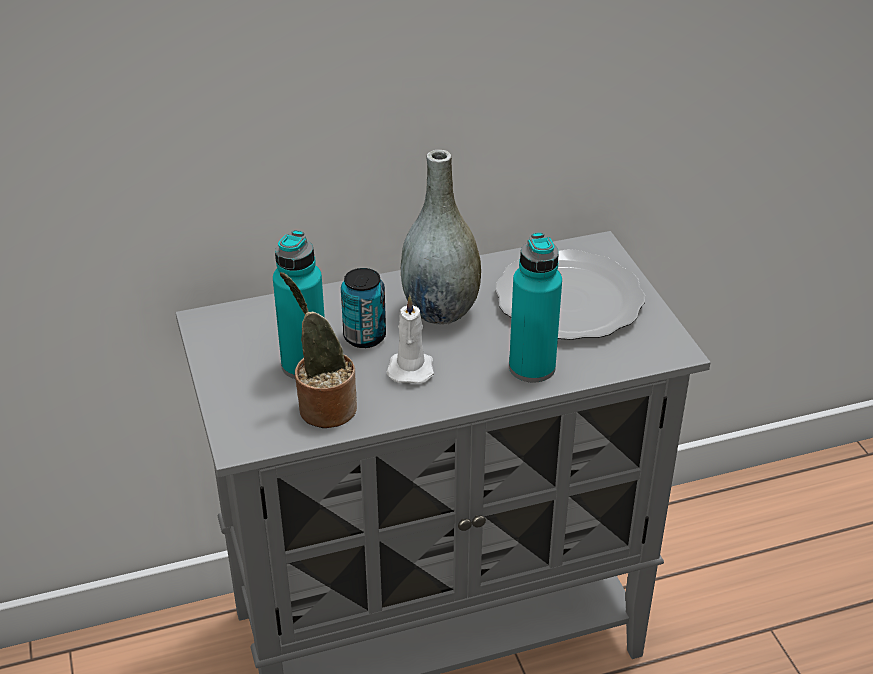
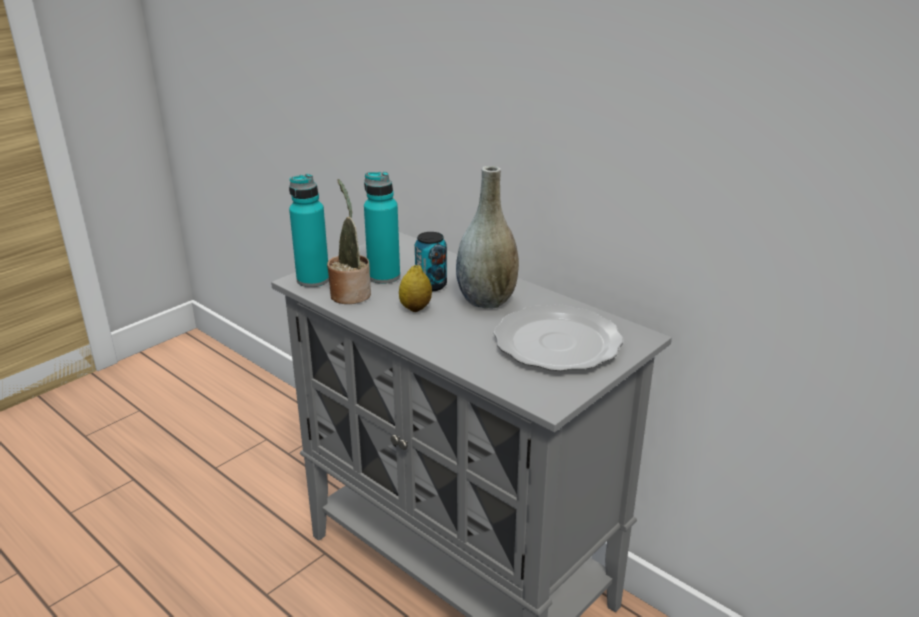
camera: 60 degrees right, 10 degrees down
(411, 368) = (415, 308): white candle -> lemon
(532, 368) = (461, 349): turquoise bottle -> turquoise bottle (313, 280)

